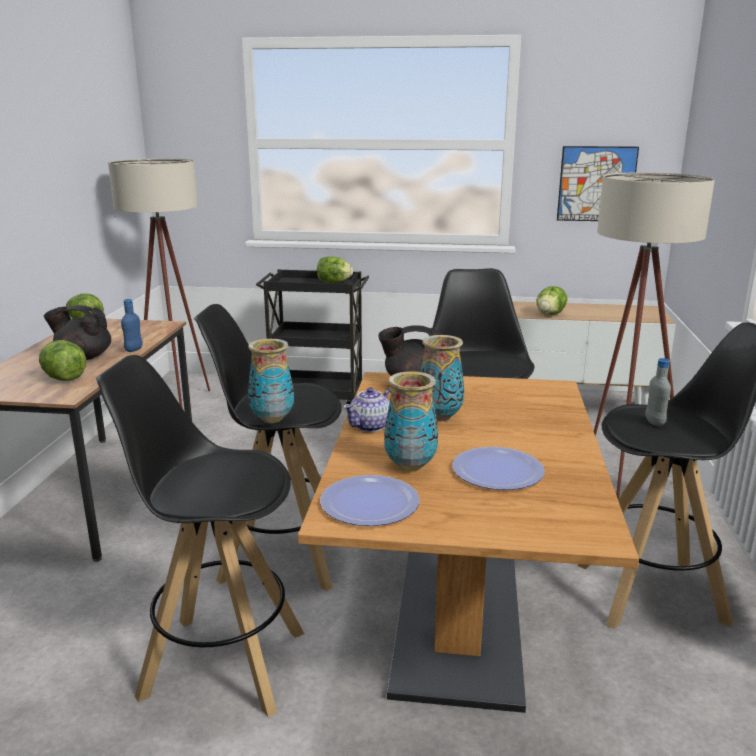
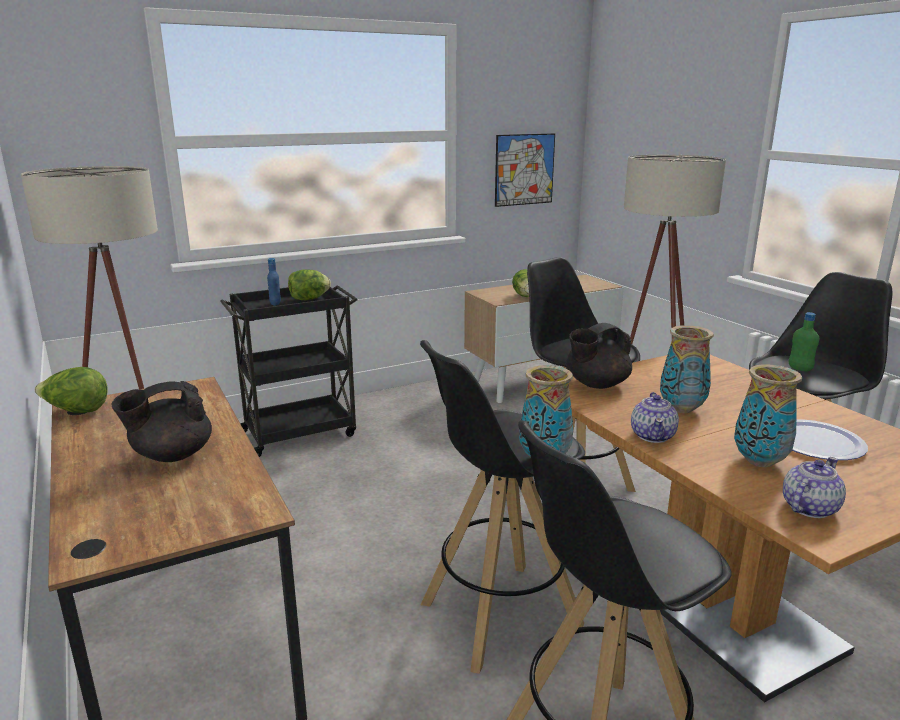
camera: 35 degrees left, 0 degrees up
(64, 378) = (204, 490): lettuce -> none
(134, 350) = (222, 427): blue bottle -> blue bottle (275, 303)
(369, 502) = (808, 508): plate -> teapot
(654, 422) = (800, 369): grey bottle -> green bottle

